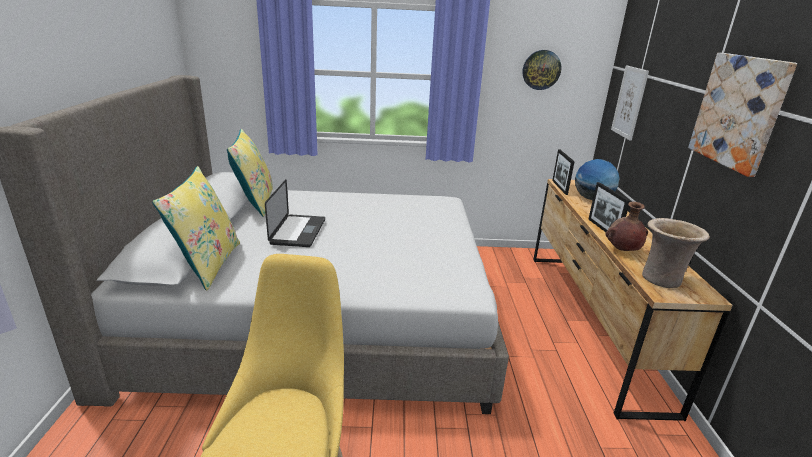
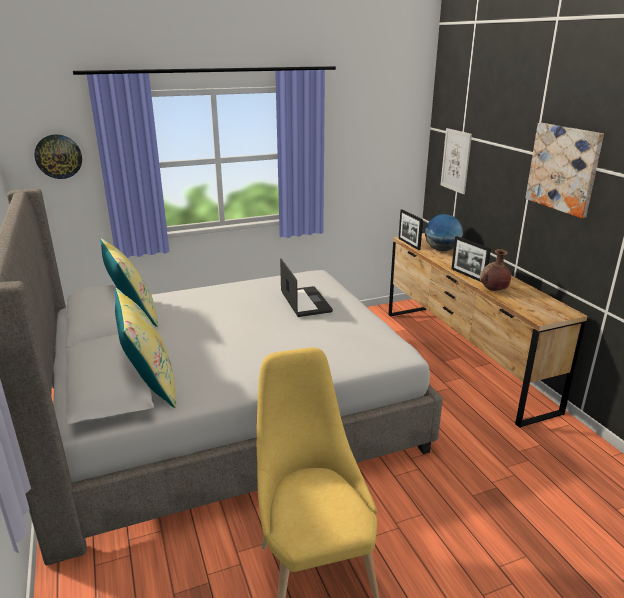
camera: 20 degrees left, 0 degrees up
(298, 231) = (208, 333): laptop -> laptop (305, 302)
(541, 70) = (372, 138): wall clock -> wall clock (58, 156)
(661, 279) = (533, 307): beige vase -> none

